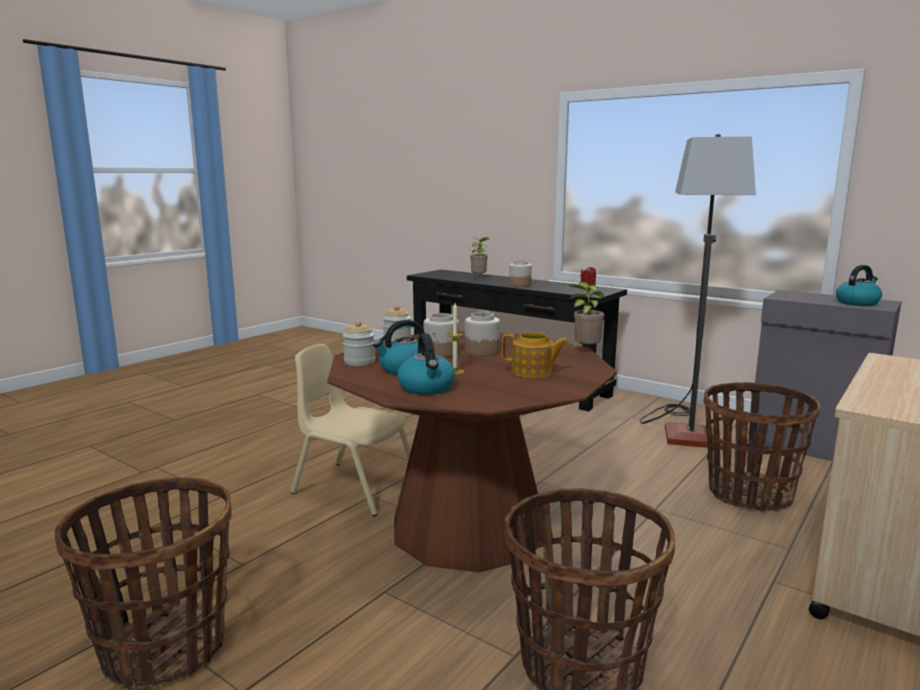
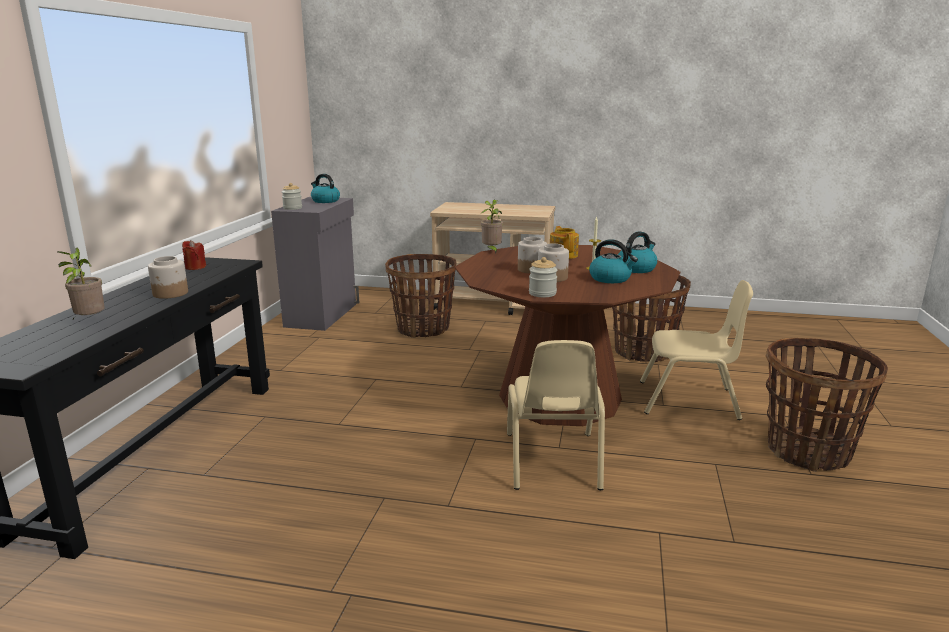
camera: 115 degrees left, 5 degrees up
(359, 362) = (617, 292): jar -> jar (292, 208)
(372, 619) = (688, 401): none -> beige chair
(683, 431) = (309, 349): floor lamp -> none

